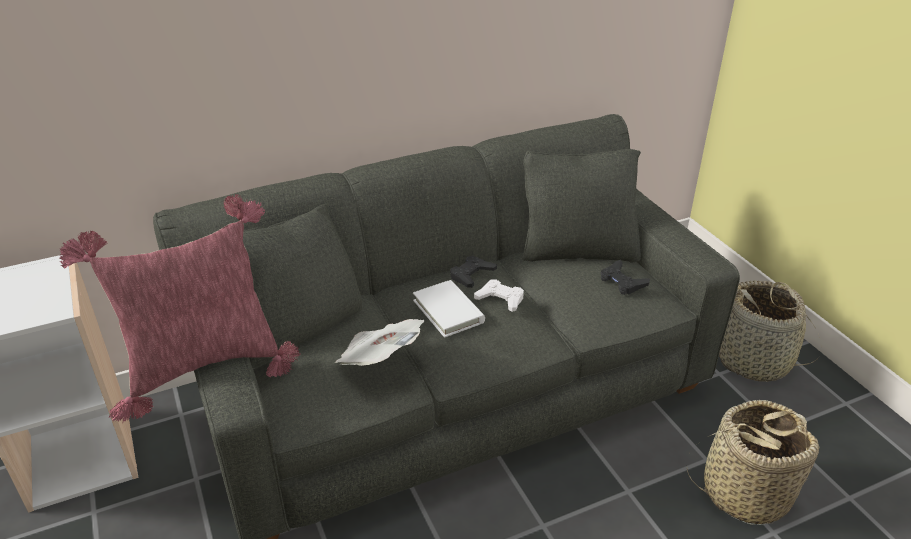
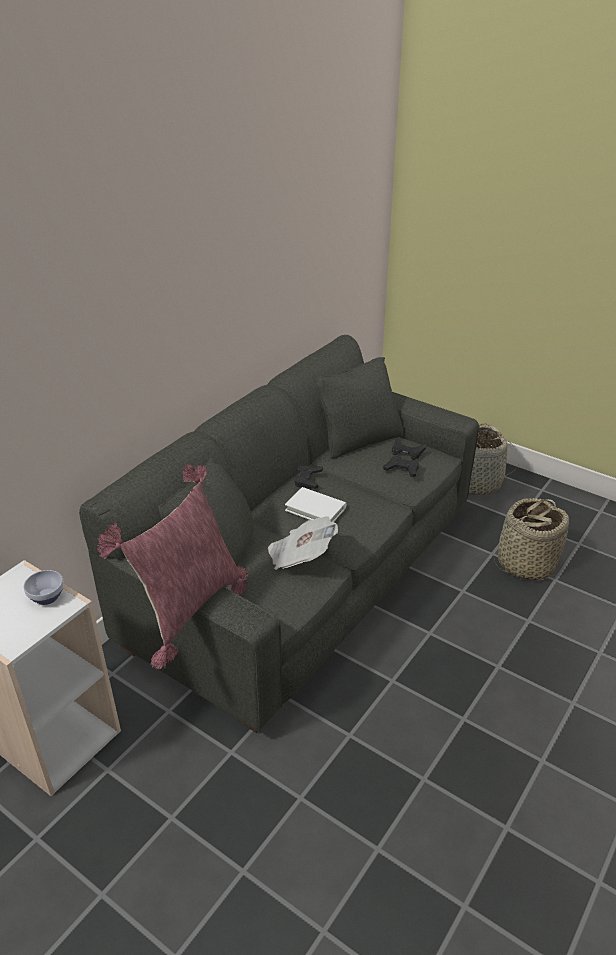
camera: 30 degrees left, 0 degrees up
(48, 296) = (47, 598): none -> bowl
(500, 299) = (342, 489): white game controller -> none
(596, 301) = (402, 469): none -> black game controller

